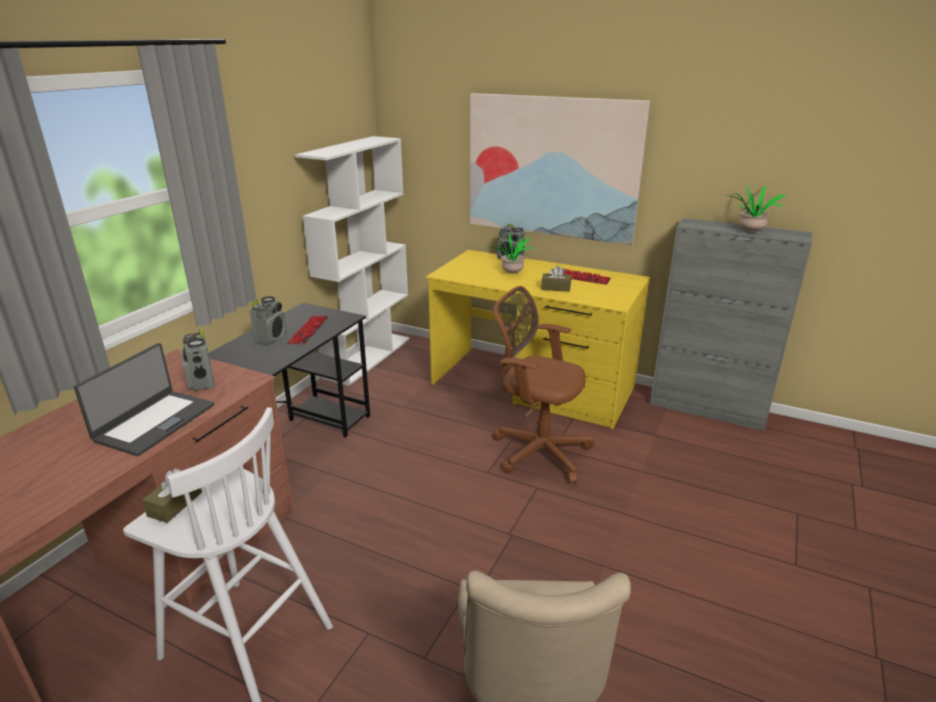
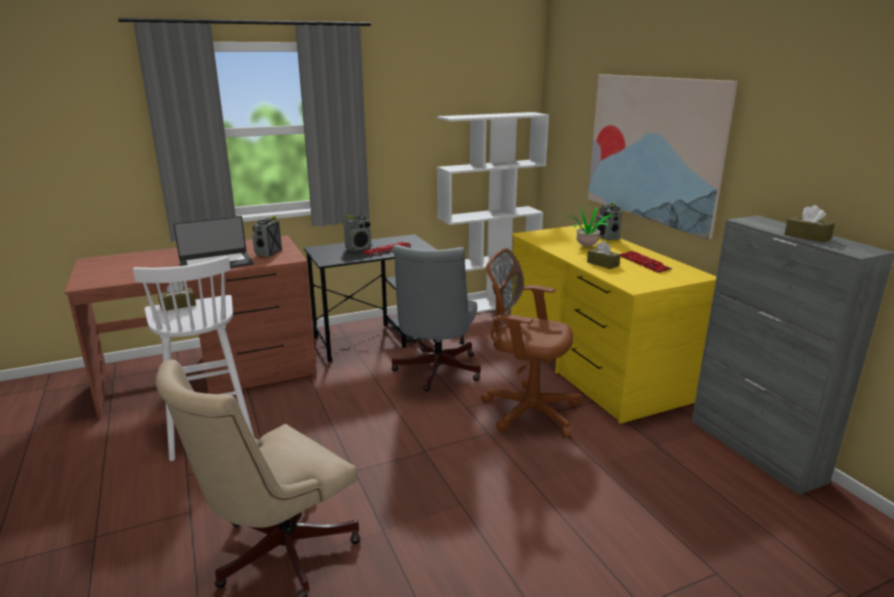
camera: 40 degrees right, 5 degrees down
(414, 450) = (435, 372): none -> grey office chair
(537, 450) = (526, 410): brown office chair -> brown office chair turned 45 degrees counterclockwise
(751, 231) = (807, 237): potted plant -> brown tissue box

